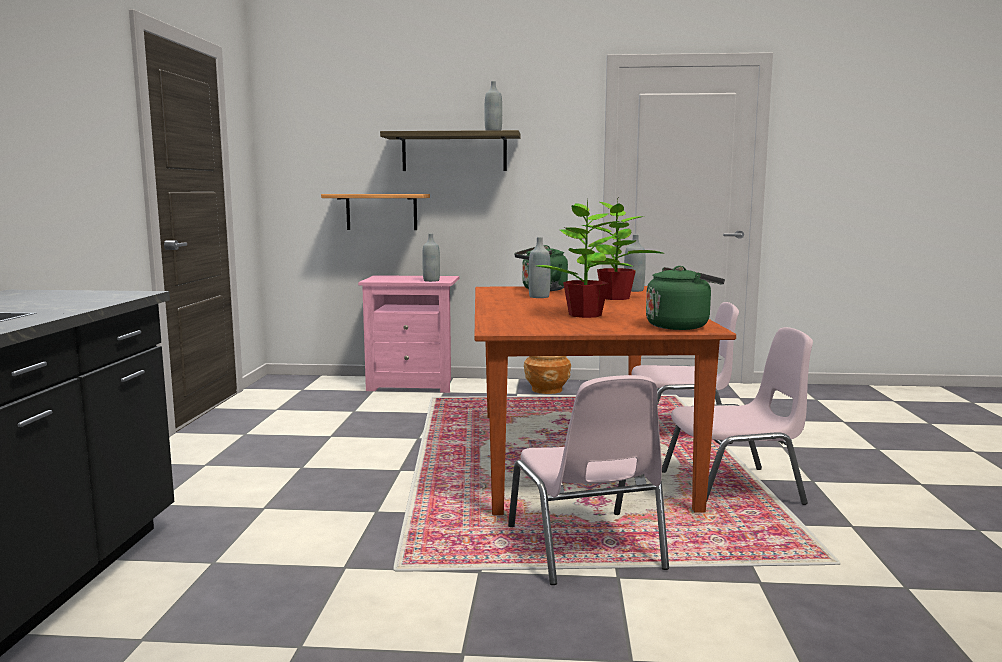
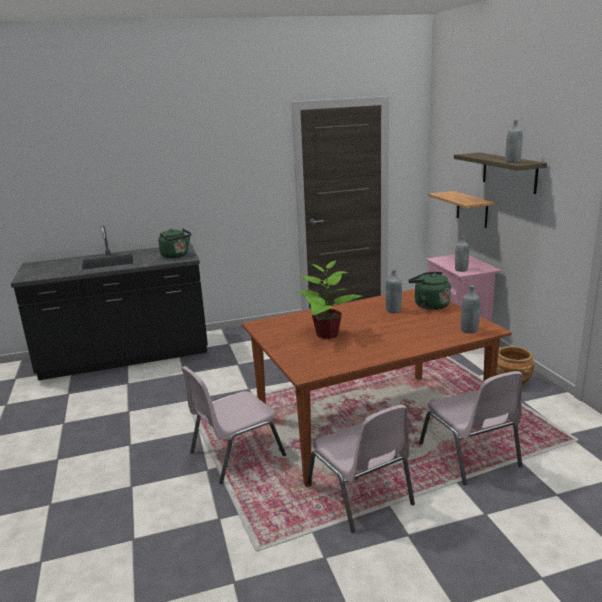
camera: 70 degrees right, 10 degrees up
(615, 298) = (416, 331): potted plant -> none
(680, 326) = (307, 365): green kettle -> green kettle (176, 256)

